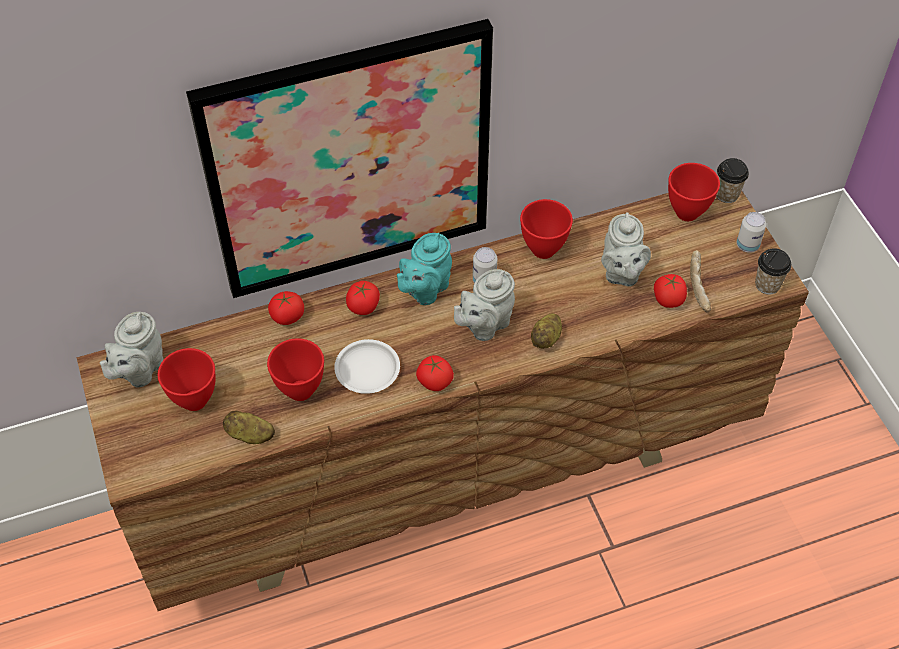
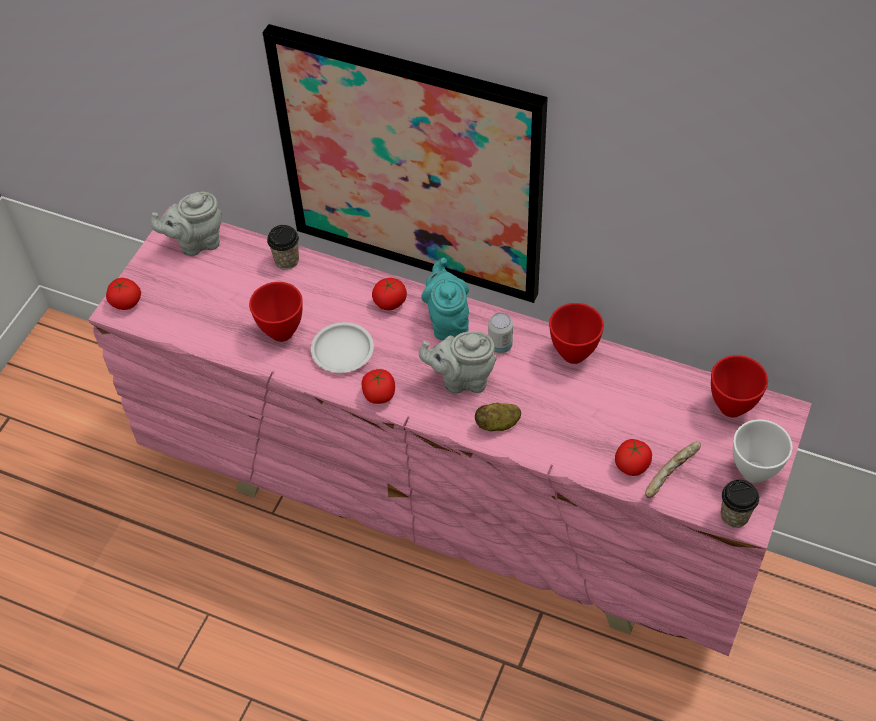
camera: 45 degrees right, 0 degrees up
(196, 400) = (210, 289): red bowl -> none
(250, 435) = (216, 339): potato -> none
(287, 316) = (330, 273): tomato -> tomato (126, 302)
(425, 290) = (448, 321): turquoise teapot -> turquoise teapot turned 90 degrees clockwise
(450, 478) = (449, 515): brown cabinet -> pink cabinet
(621, 273) = (616, 416): grey teapot -> none
(727, 194) = (787, 416): cup -> cup (287, 260)
(747, 245) = (755, 471): can -> white bowl

